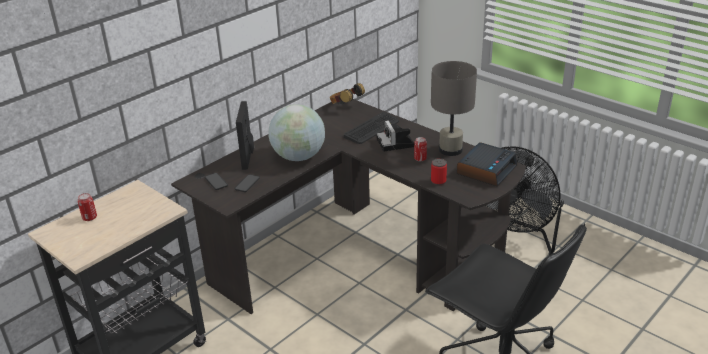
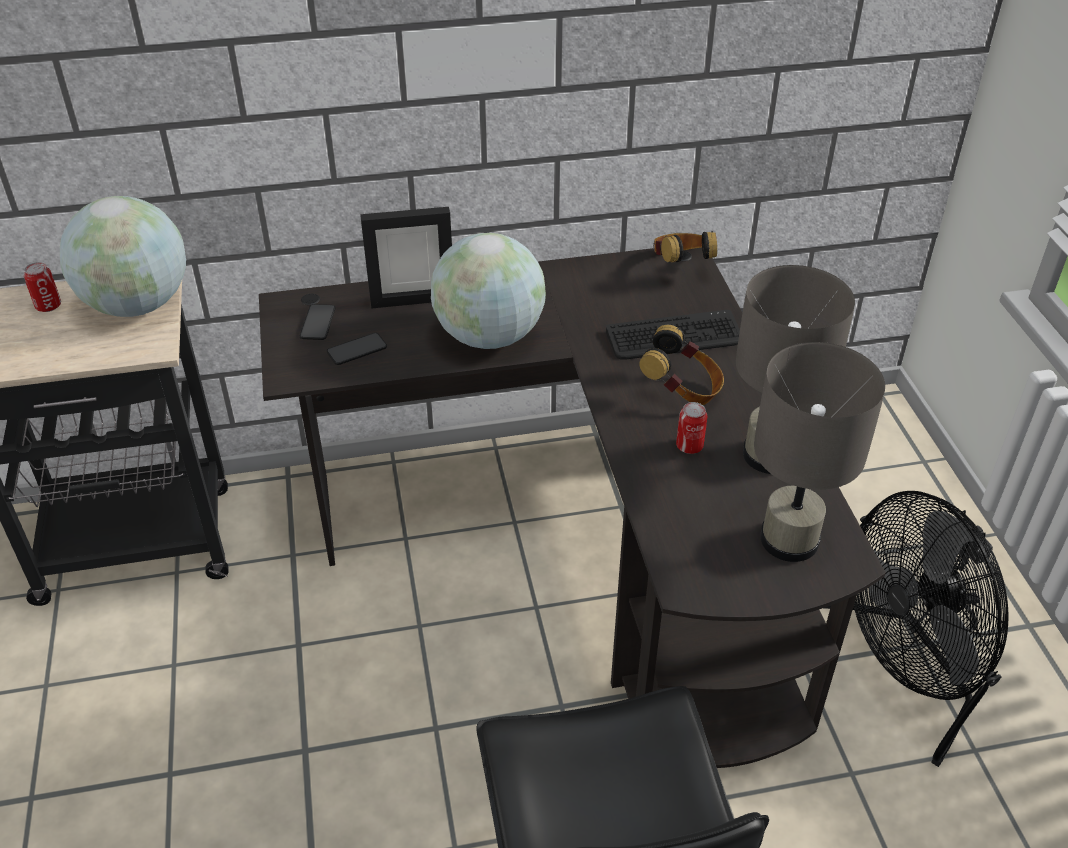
camera: 35 degrees right, 10 degrees up
(137, 199) = (137, 305): none -> globe
(248, 158) = (412, 300): picture frame -> picture frame turned 135 degrees counterclockwise
(396, 143) = (682, 390): camera -> headphones
(438, 181) = (668, 515): can -> none
(486, 170) = (790, 539): alarm clock -> grey table lamp

